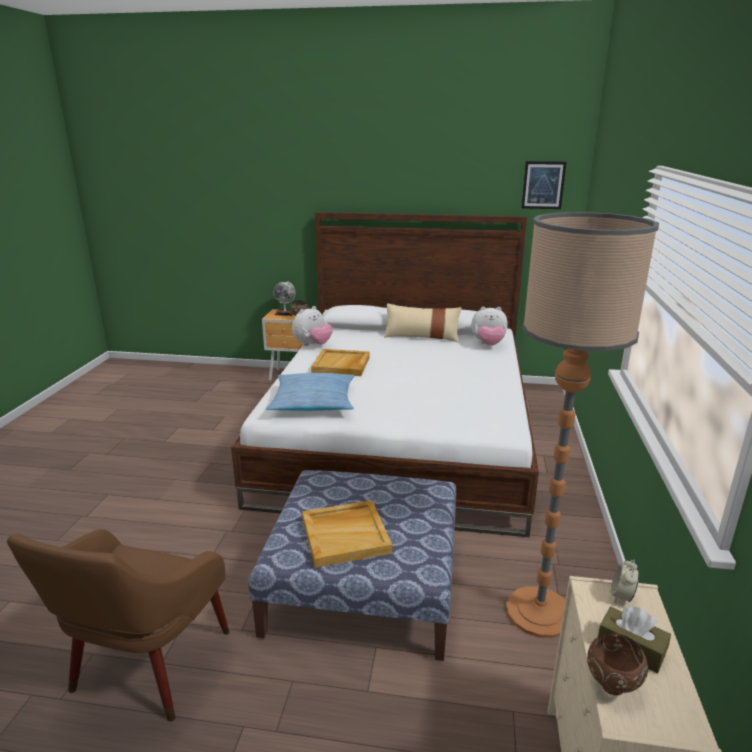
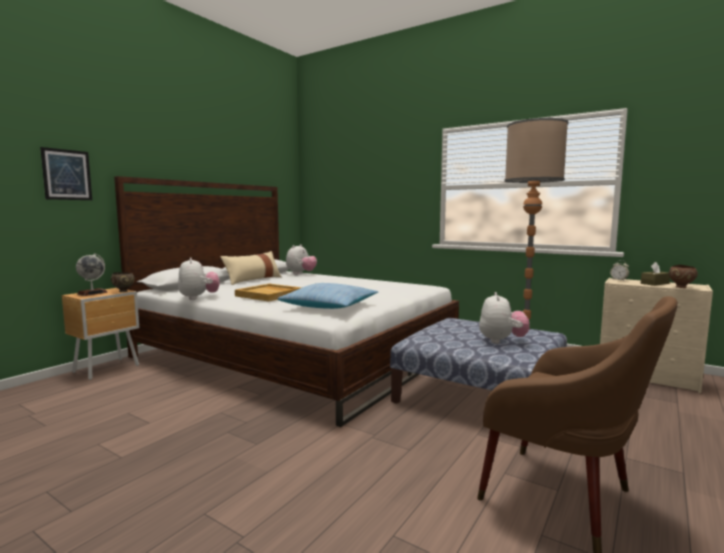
camera: 65 degrees left, 15 degrees down
(346, 535) = (502, 341): beige tray -> plush toy
(543, 185) = (278, 165): picture -> picture (67, 174)

